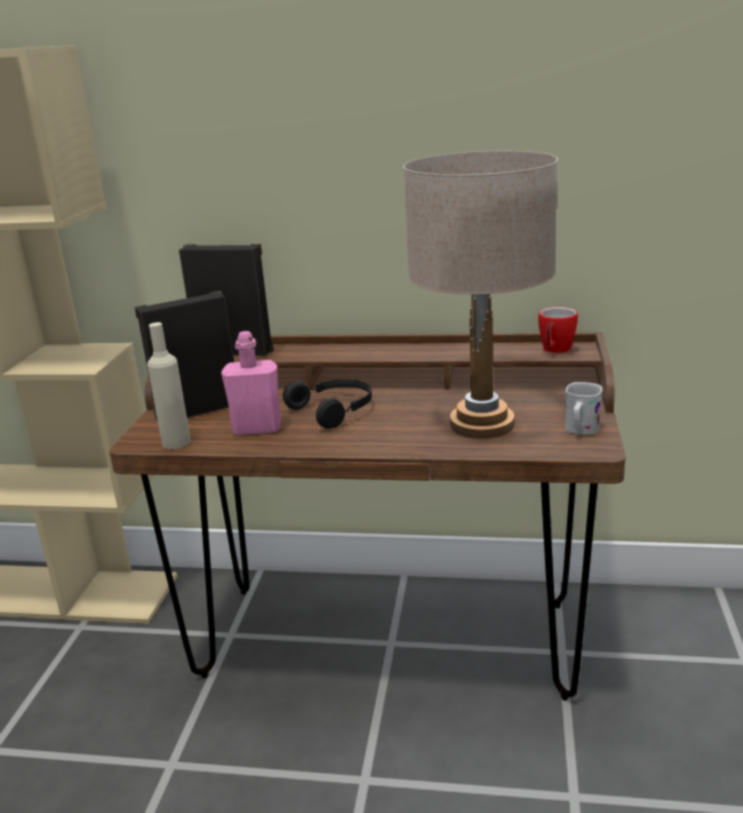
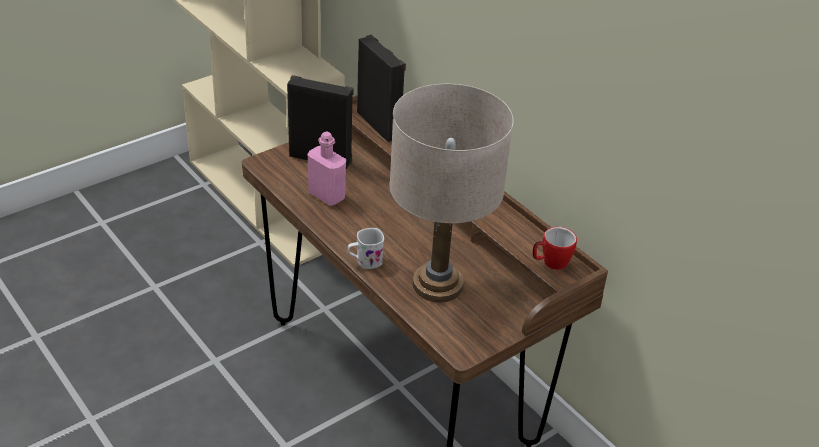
camera: 40 degrees right, 15 degrees up
(176, 442) = (277, 177): beige bottle -> none
(335, 410) = (384, 212): black headphones -> none
(580, 430) = (479, 333): white mug -> white mug (365, 261)

